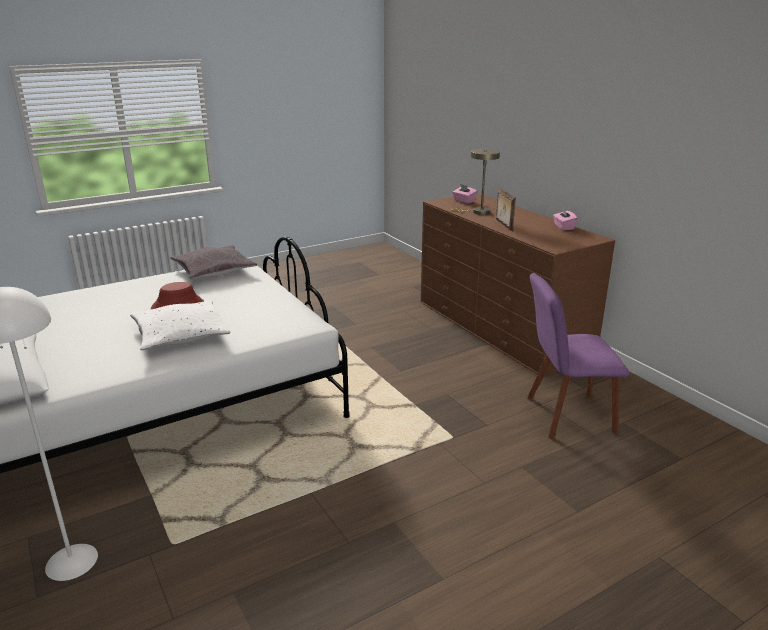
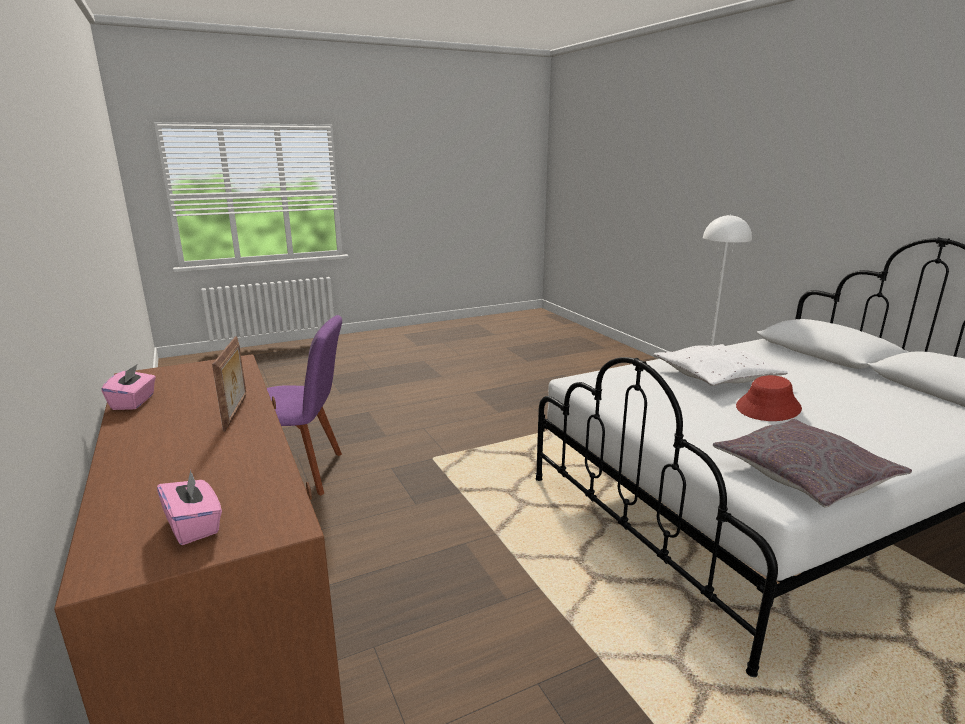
camera: 175 degrees left, 5 degrees down
(478, 212) = (229, 460): beige table lamp -> none

